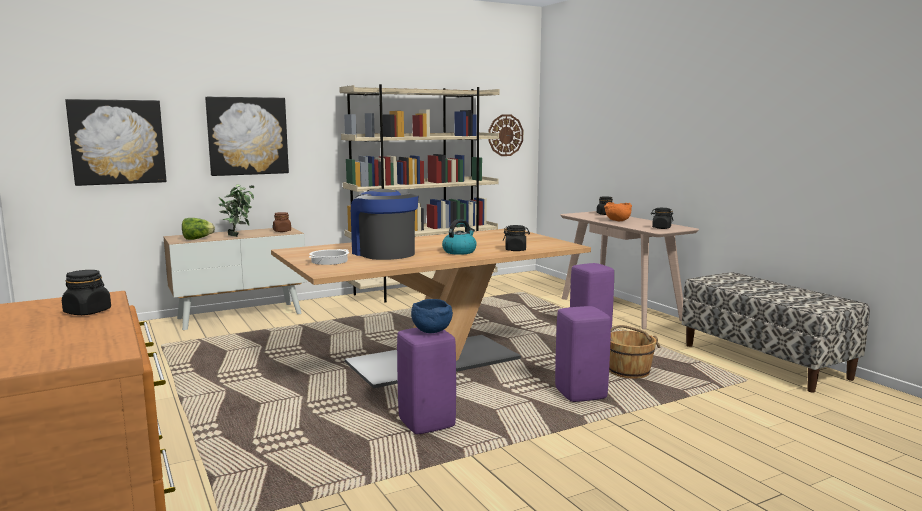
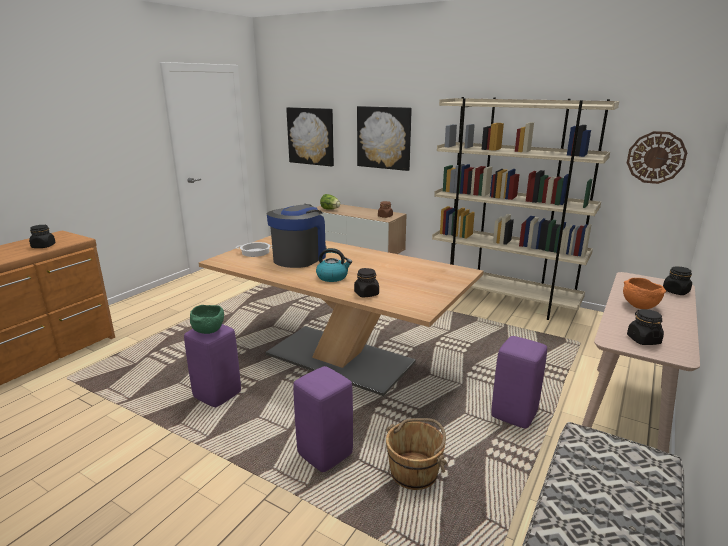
camera: 60 degrees right, 10 degrees up
(239, 236) = (352, 213): potted plant -> none
(431, 331) = (209, 330): blue bowl -> green bowl

